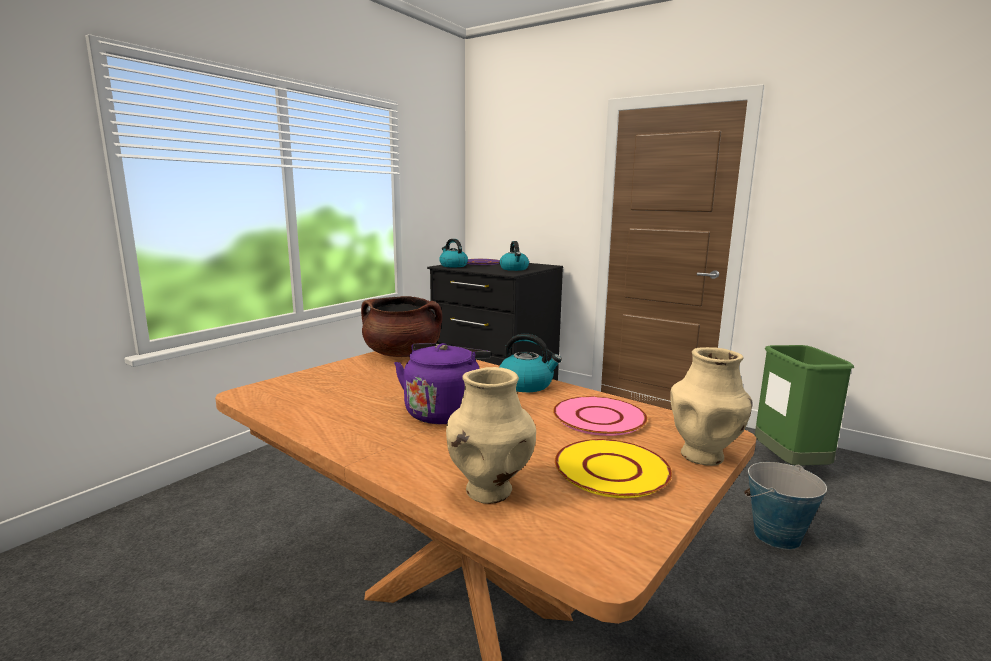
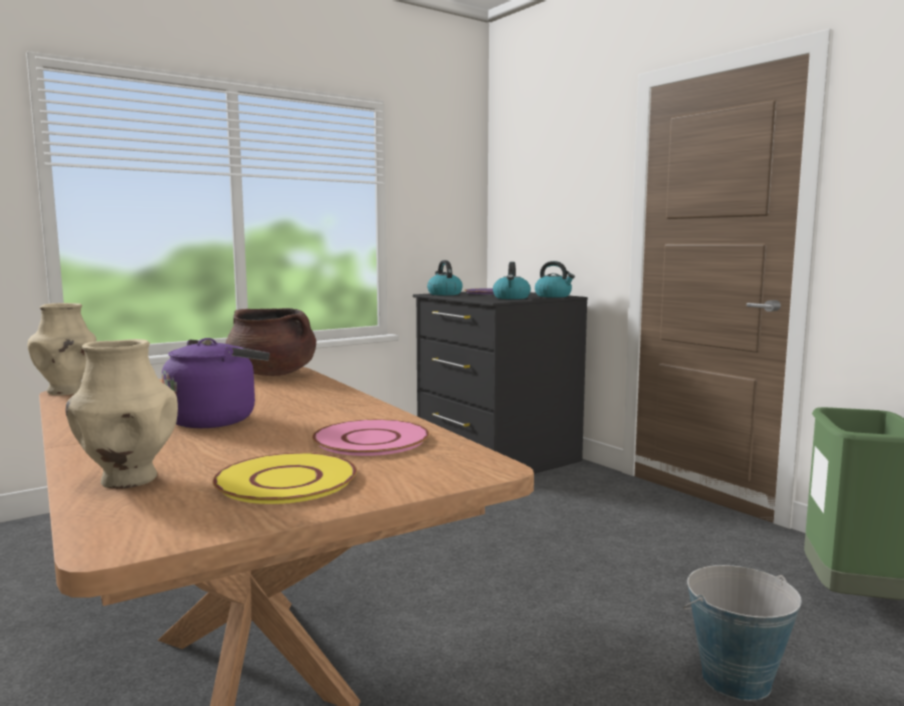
camera: 20 degrees right, 5 degrees down
(526, 385) = (351, 407): kettle -> kettle (553, 296)
(703, 456) = (419, 483): beige vase -> beige vase (67, 391)

